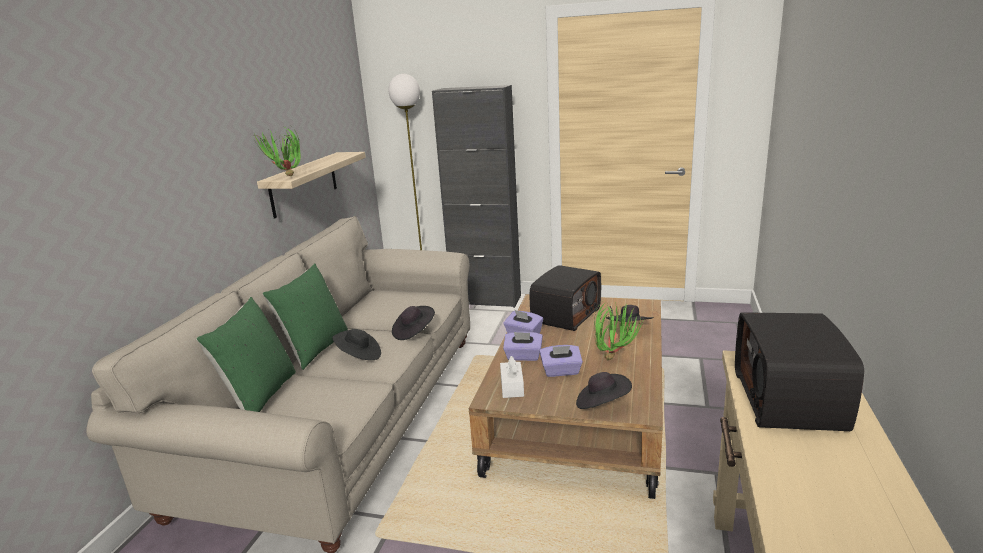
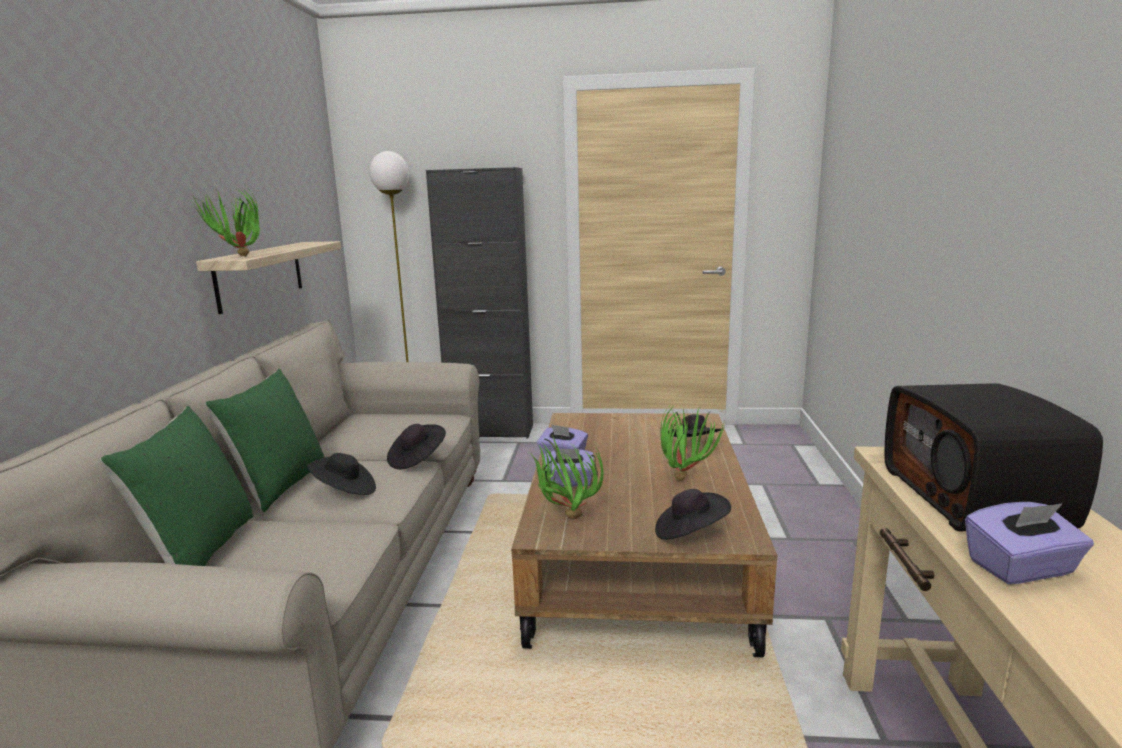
camera: 10 degrees left, 5 degrees down
(512, 386) = (564, 518): white tissue box -> potted plant
(561, 371) = (624, 497): purple tissue box -> purple tissue box (1021, 568)
(565, 315) = (609, 433): radio -> none

